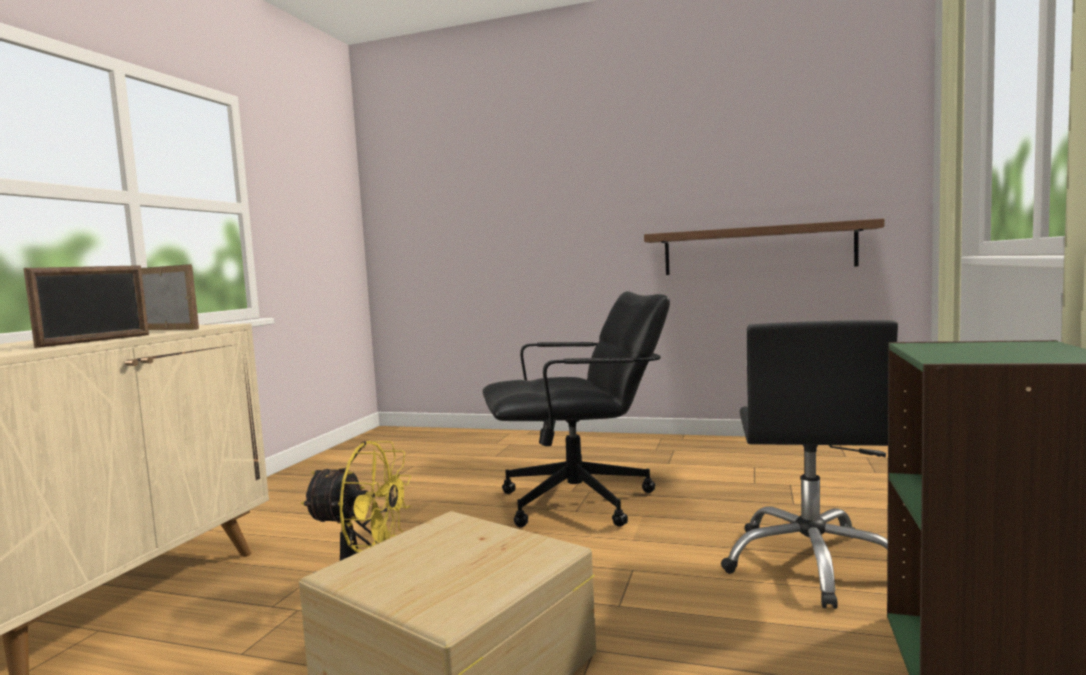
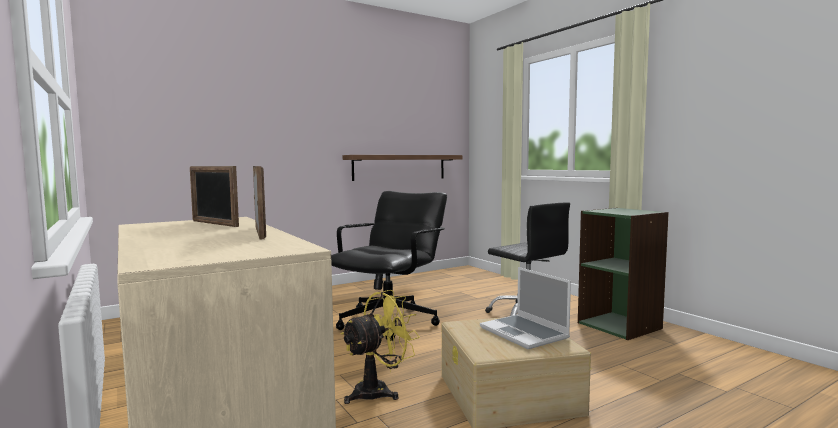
camera: 50 degrees left, 0 degrees up
(169, 329) = (214, 223): picture frame -> picture frame turned 120 degrees counterclockwise
(470, 568) = (525, 333): none -> laptop

